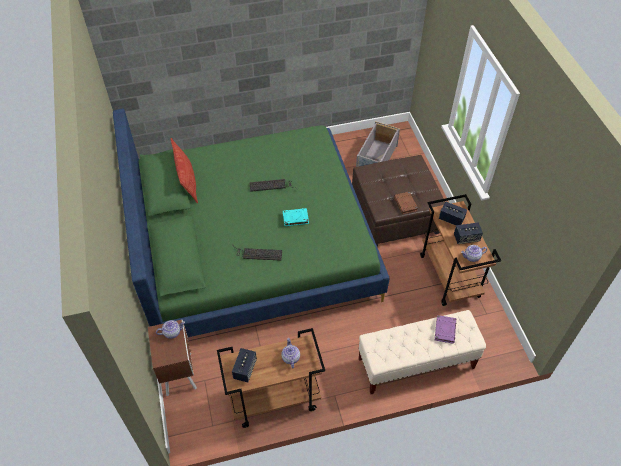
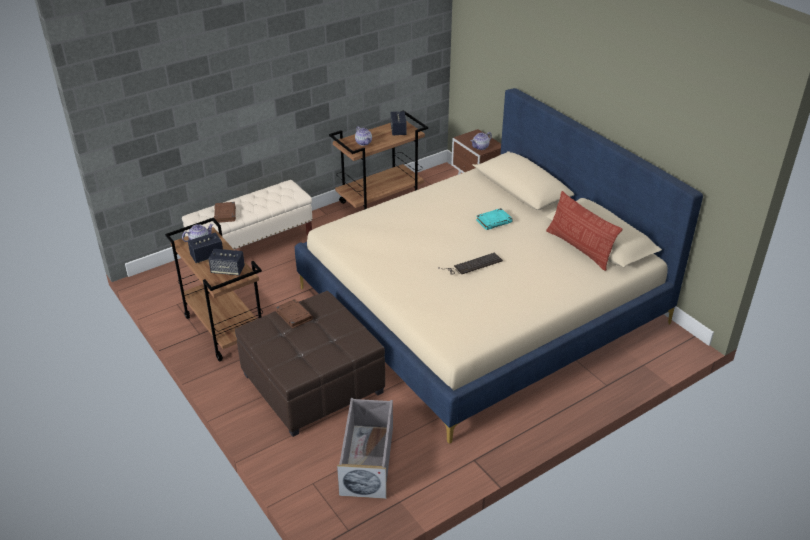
camera: 160 degrees right, 15 degrees down
(253, 243) = (481, 305): green bed -> beige bed
(257, 253) = (443, 205): keyboard -> none
(295, 218) = (421, 238): turquoise book -> turquoise book (494, 221)
(444, 330) = (225, 214): purple book -> brown book

